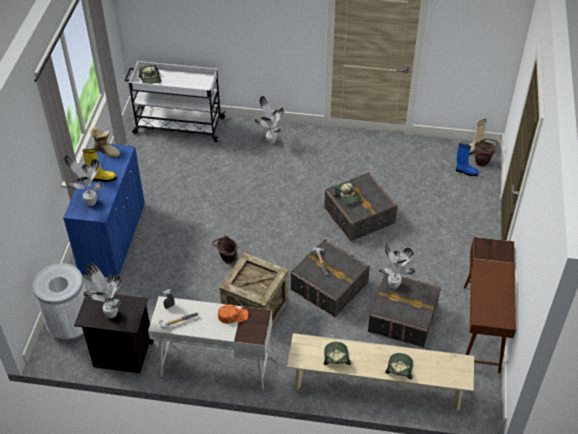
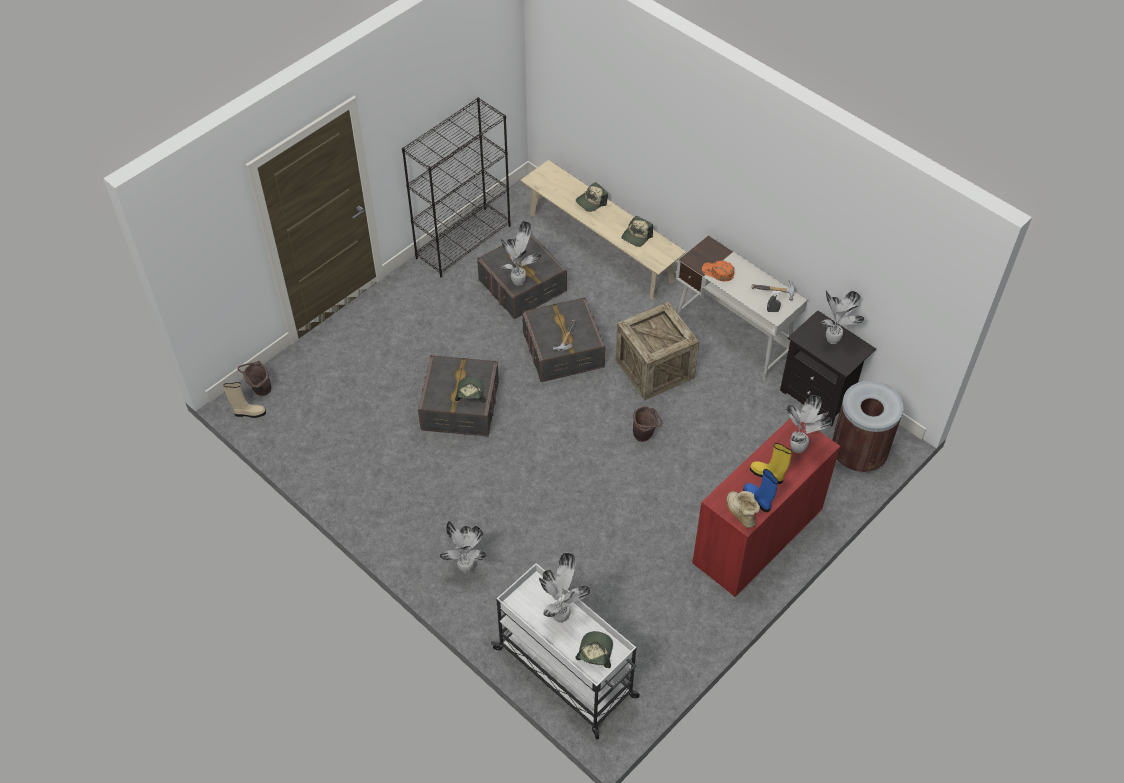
camera: 145 degrees left, 5 degrees up
(70, 325) = (858, 455): white trash can -> brown trash can
(113, 238) = (757, 536): blue cabinet -> red cabinet
(180, 85) = (561, 615): none -> potted plant
(465, 171) = (292, 390): blue boot -> blue boot (758, 500)
(481, 328) = (463, 241): brown desk -> black bookcase

